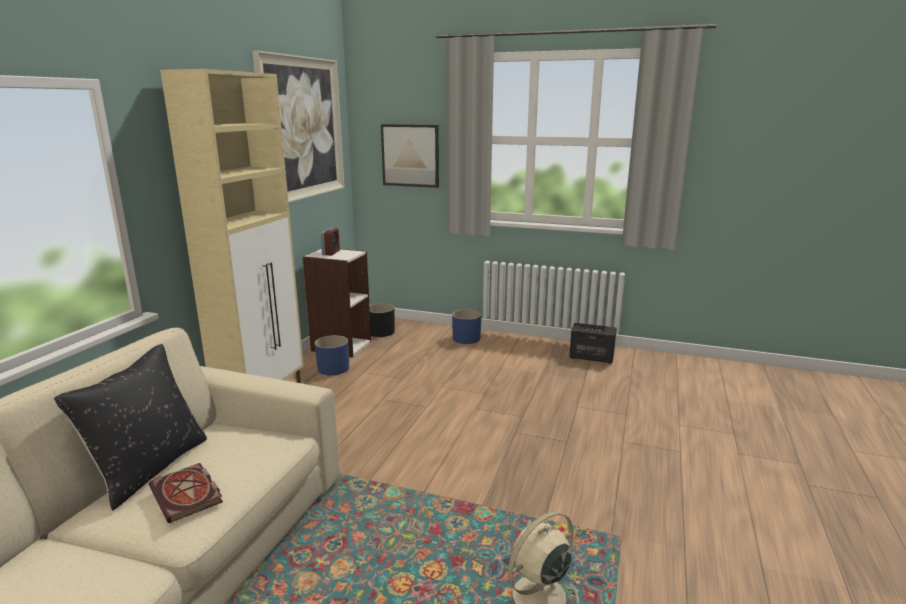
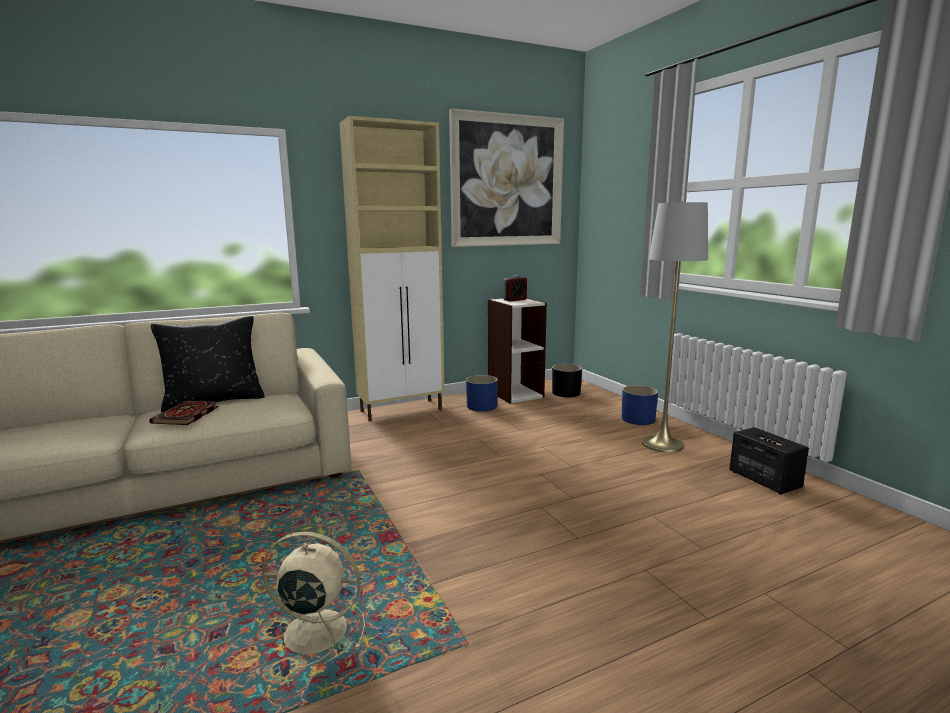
camera: 45 degrees right, 5 degrees down
(410, 155) = (623, 211): picture -> none
(509, 353) = (662, 444): none -> grey floor lamp

